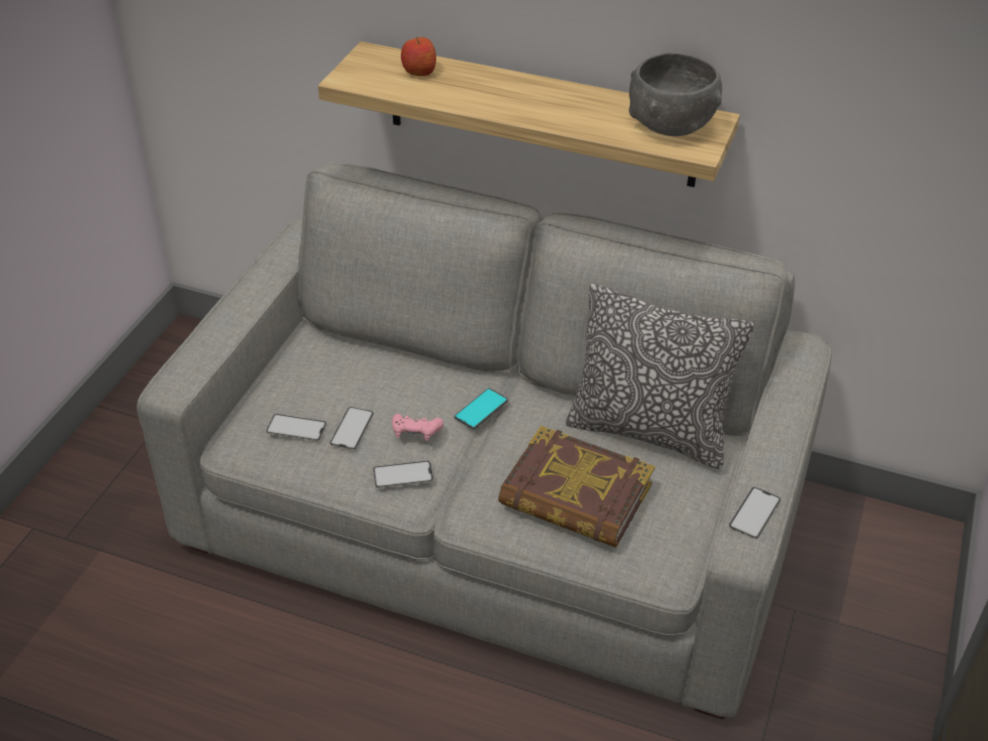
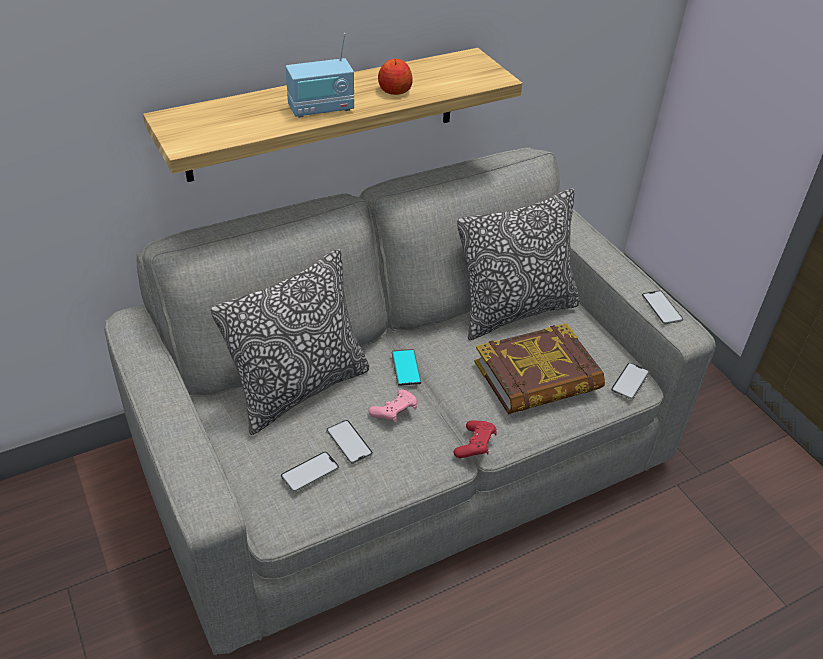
camera: 50 degrees left, 0 degrees up
(377, 366) = (300, 389): none -> pillow
(403, 475) = (424, 445): phone -> phone (630, 381)
(419, 71) = (232, 113): apple -> apple (394, 91)
(444, 508) = (475, 446): none -> red game controller
(489, 101) = (321, 109): none -> radio
(671, 125) = (457, 71): grey bowl -> none

